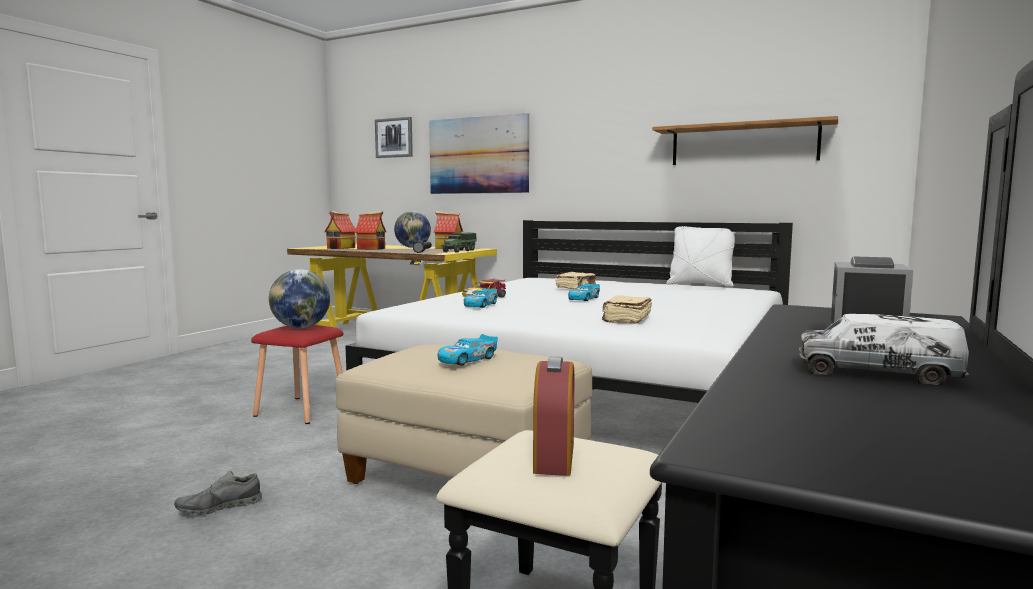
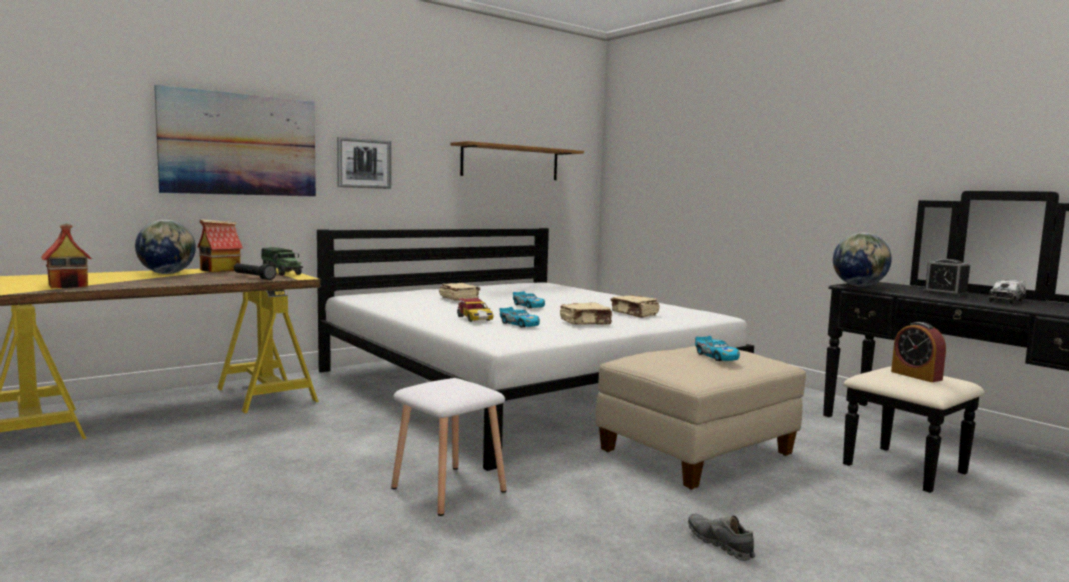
camera: 65 degrees left, 0 degrees up
(219, 507) = (719, 544): grey shoe -> grey shoe turned 150 degrees clockwise
(300, 410) = (448, 490): red stool -> white stool
(301, 327) = (455, 385): globe -> globe (859, 286)
(372, 249) = (136, 281): toy house -> none
(394, 138) = (72, 99): picture -> picture (364, 163)
(531, 314) = (586, 323): none -> beige book
(554, 458) = (916, 376): alarm clock -> alarm clock turned 150 degrees counterclockwise
(700, 285) = (495, 284): white pillow -> none

